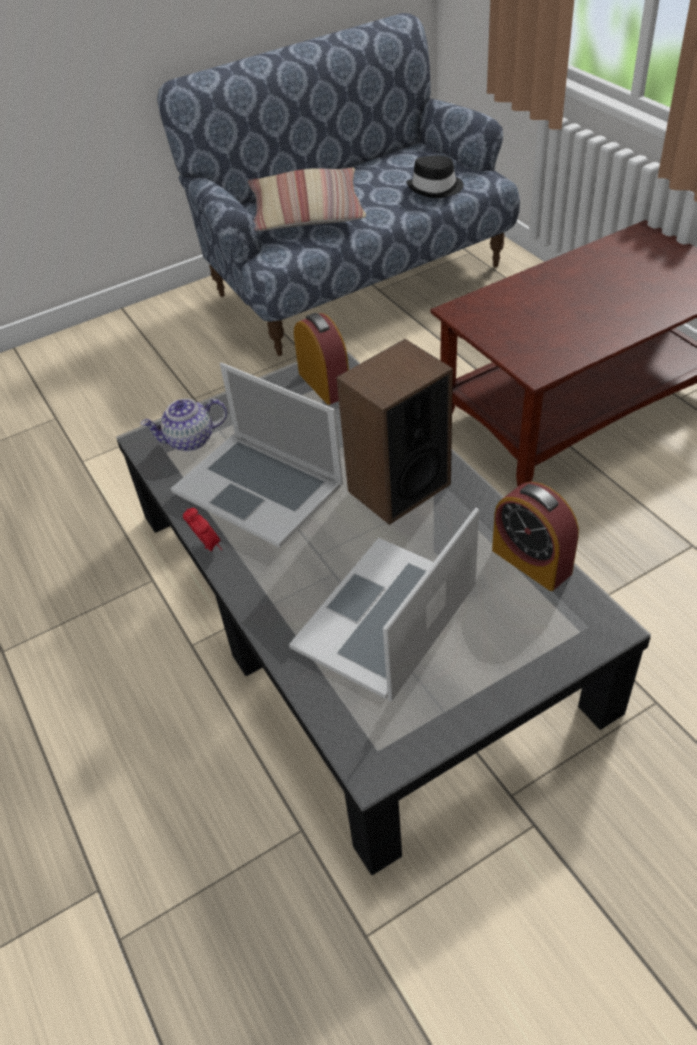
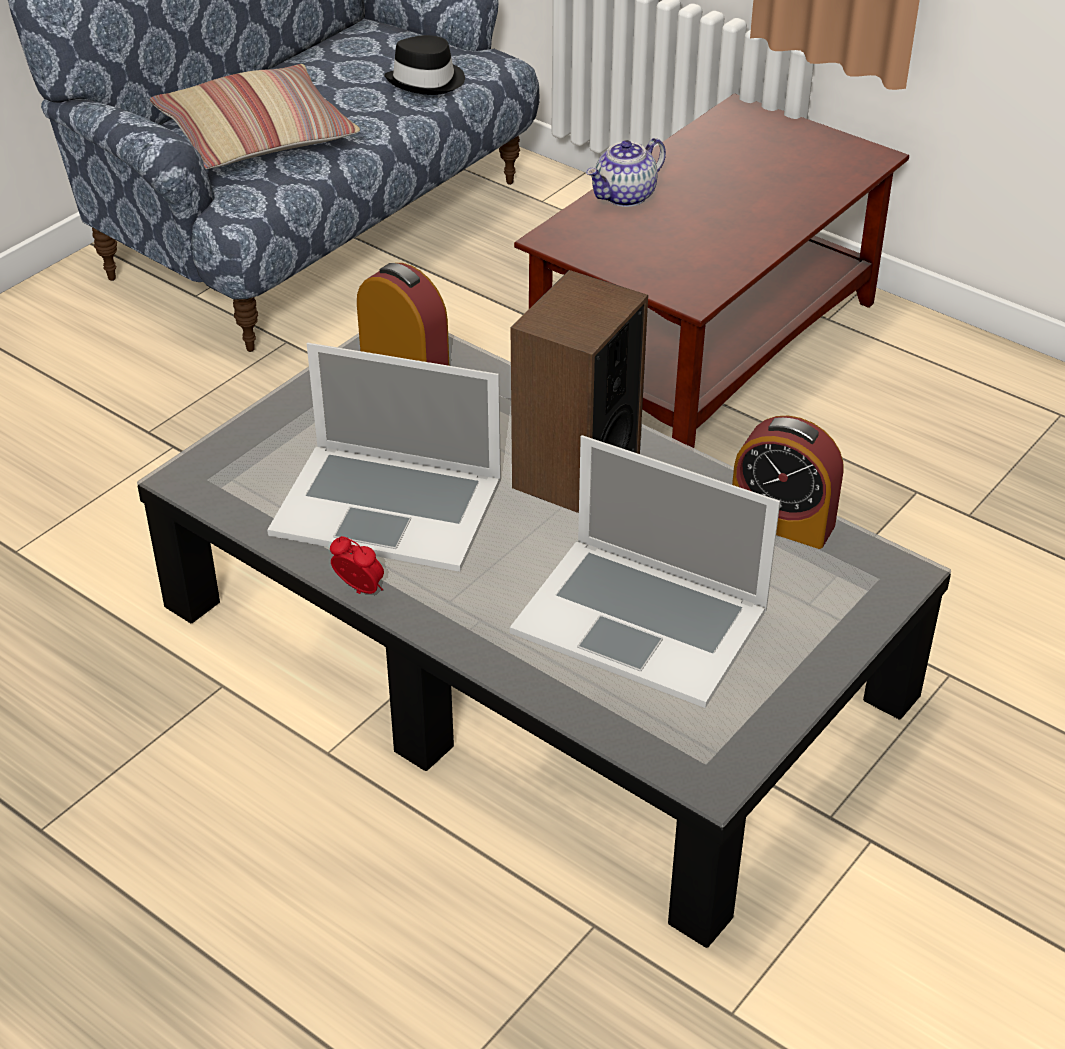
camera: 25 degrees left, 5 degrees down
(190, 440) = (253, 467): teapot -> teapot (625, 196)
(386, 617) = (641, 619): laptop -> laptop turned 75 degrees counterclockwise

